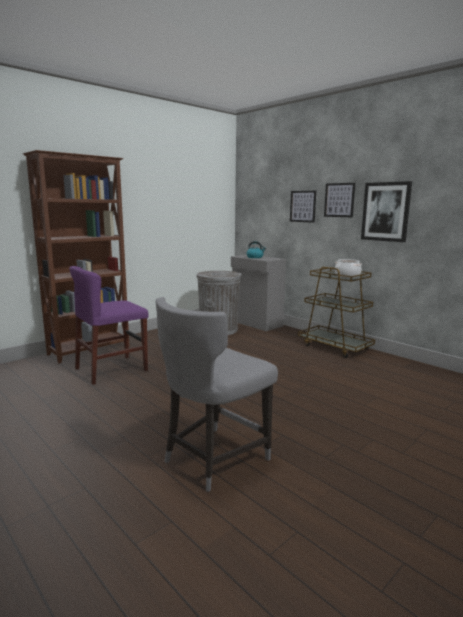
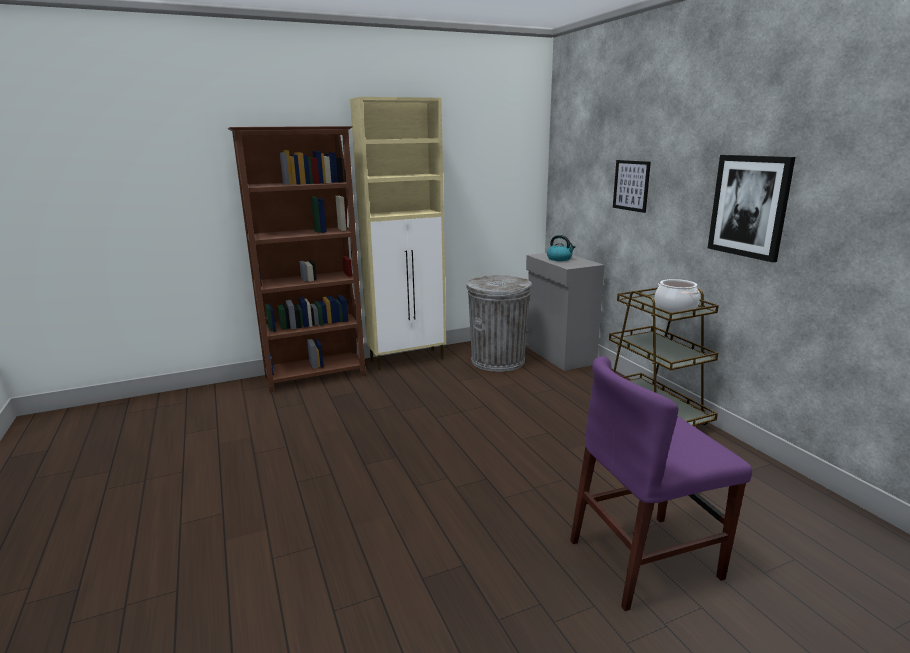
camera: 20 degrees right, 5 degrees up
(111, 369) = (321, 410): purple chair -> purple chair (644, 559)
(154, 334) = (408, 359): none -> beige cabinet
(213, 459) = (345, 584): grey chair -> none
(339, 200) = (681, 180): picture -> none

